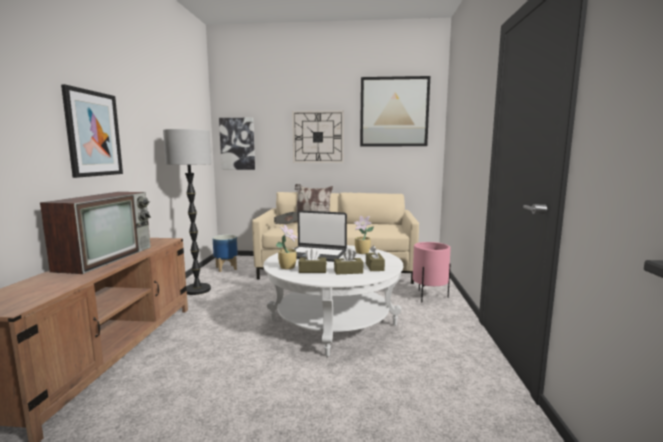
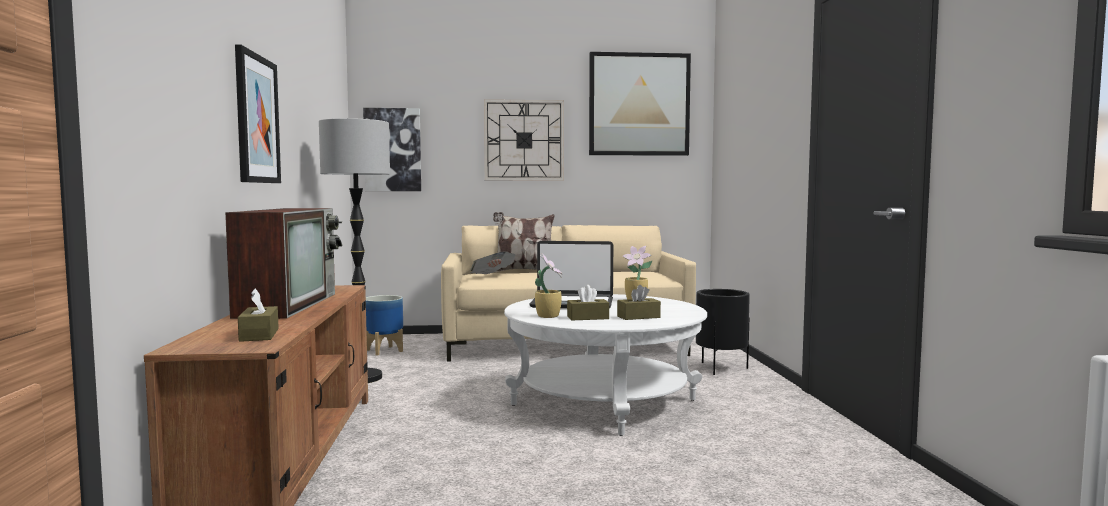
camera: 10 degrees left, 5 degrees down
(374, 267) = (669, 312): brown tissue box -> brown tissue box (259, 335)
(429, 296) = (721, 368): pink planter -> black planter

